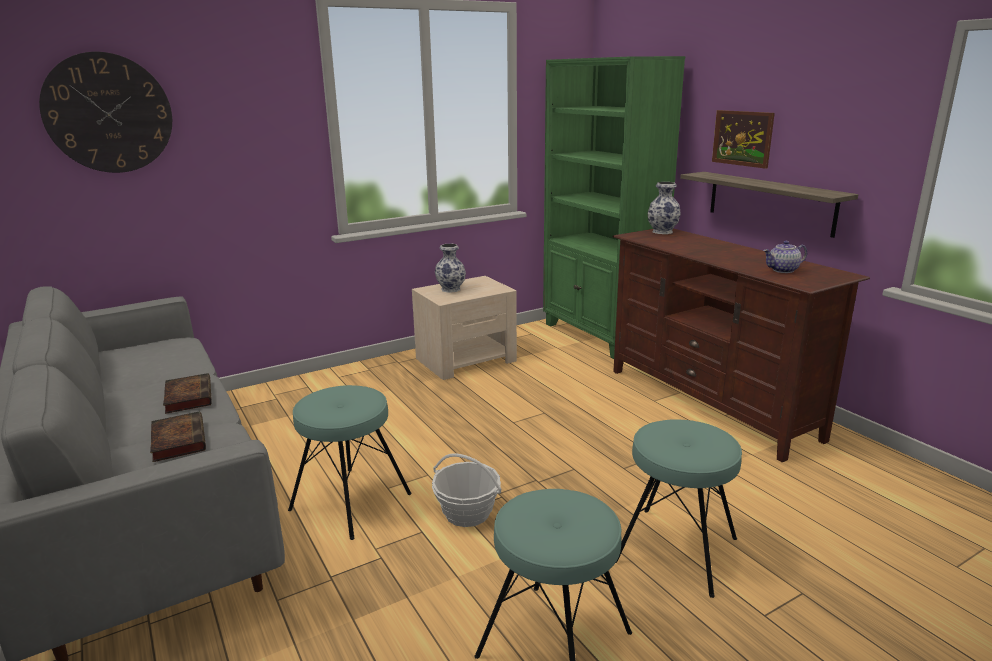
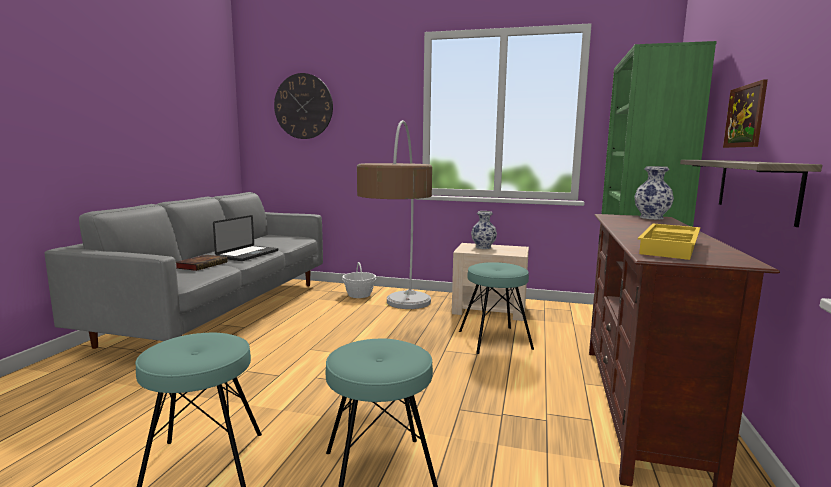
camera: 45 degrees right, 10 degrees down
(188, 396) = (248, 254): book -> laptop
(351, 502) = (282, 347): turquoise stool -> turquoise stool (494, 340)
(417, 413) = (401, 323): none -> floor lamp
(467, 513) = (316, 379): basket -> basket (359, 294)
(783, 270) = (671, 247): teapot -> yellow tray

